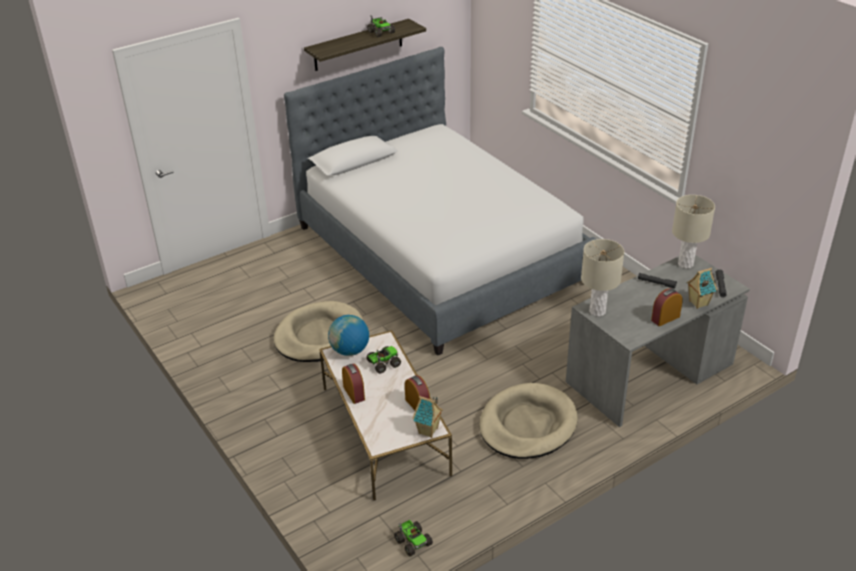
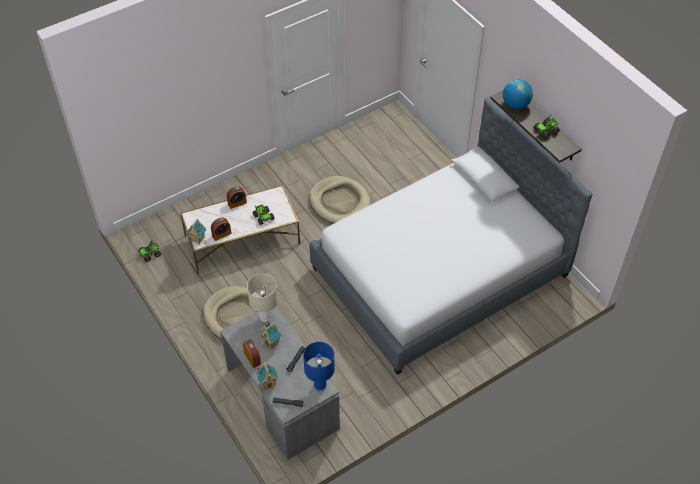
camera: 90 degrees right, 15 degrees up
(350, 351) = (278, 200): globe -> globe (515, 105)
(636, 304) = (271, 342): none -> toy house
(685, 264) = (320, 385): beige table lamp -> blue table lamp

